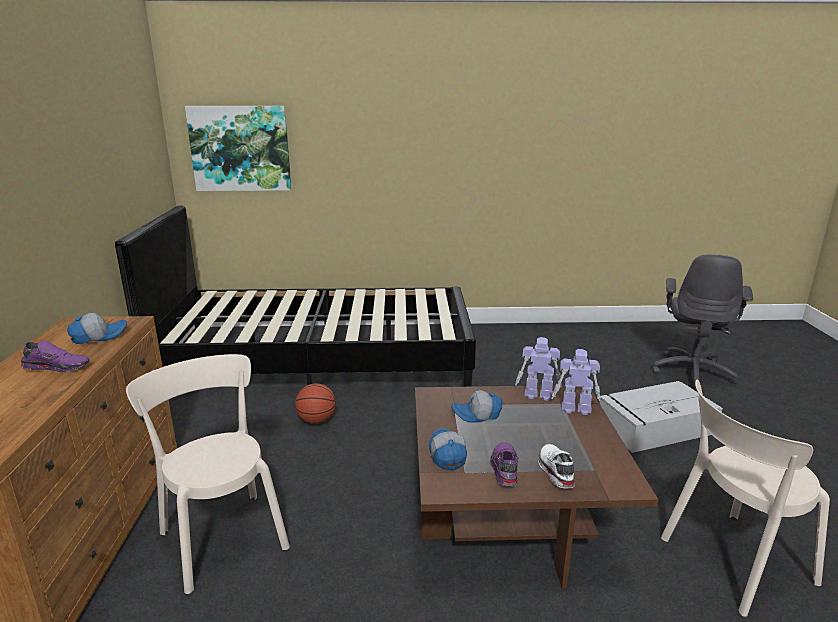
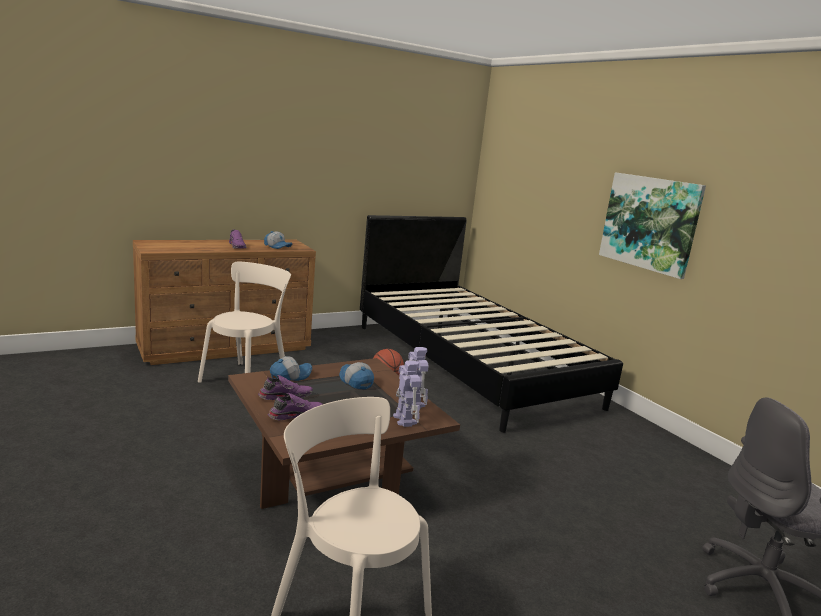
camera: 60 degrees right, 5 degrees down
(240, 148) = (512, 182): picture -> picture (650, 223)
(554, 471) = (295, 414): white shoe -> purple shoe
(654, 428) = (561, 553): grey storage box -> none

